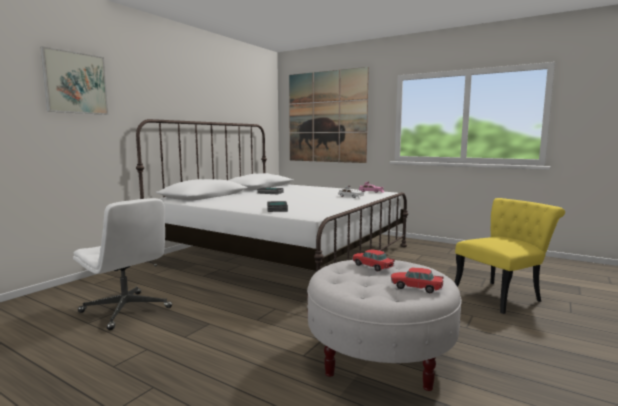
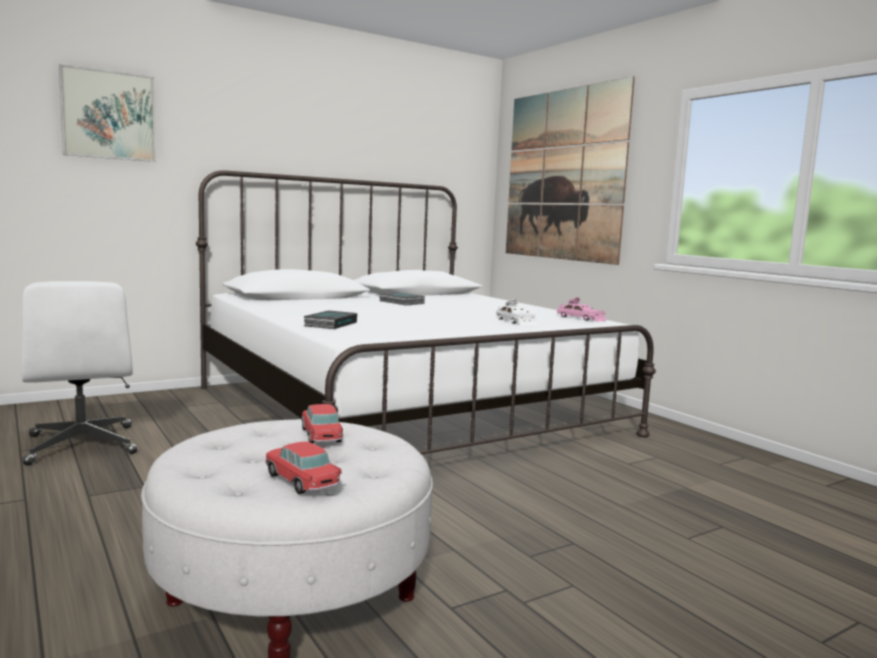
camera: 25 degrees right, 0 degrees up
(502, 295) = (706, 565): yellow chair -> none

